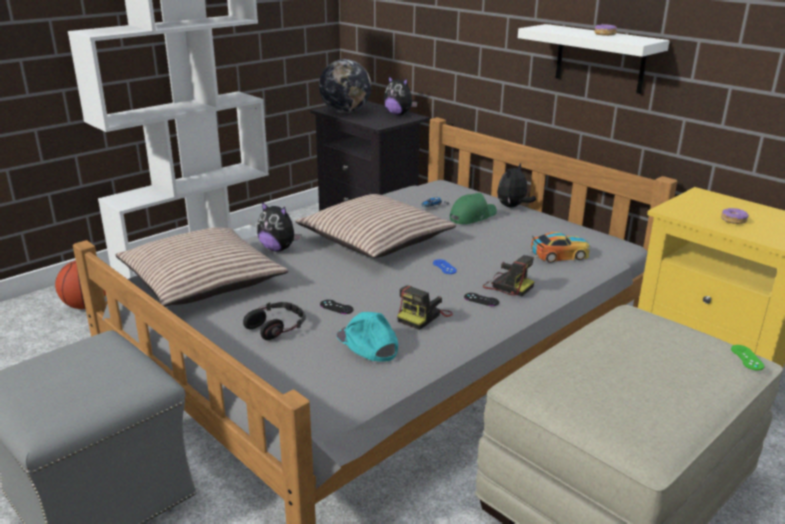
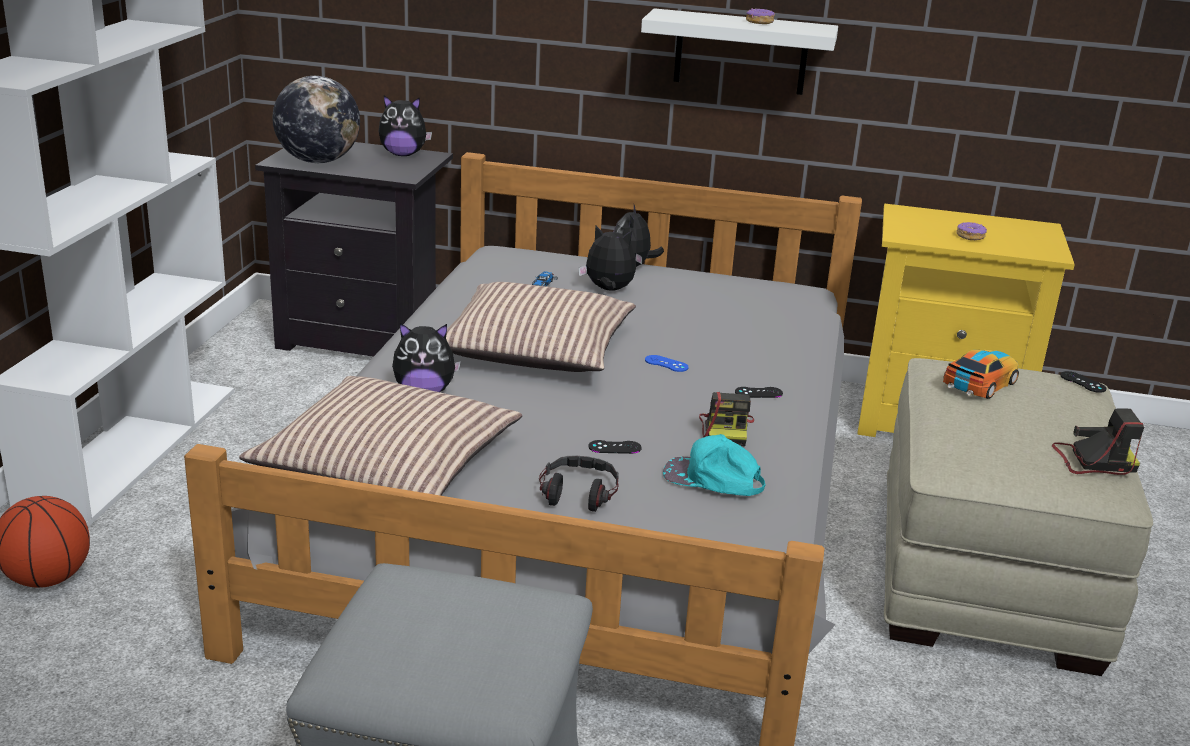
camera: 35 degrees left, 0 degrees up
(472, 216) = (608, 290): green cap -> plush toy
(507, 286) = (763, 369): camera -> camera (1092, 461)
(560, 254) = (767, 317): toy car -> toy car (980, 382)
(747, 358) = (1083, 382): green game controller -> black game controller

